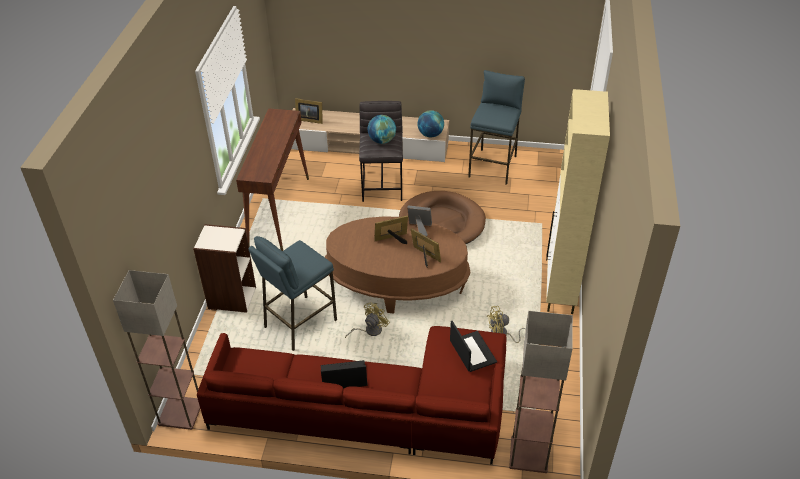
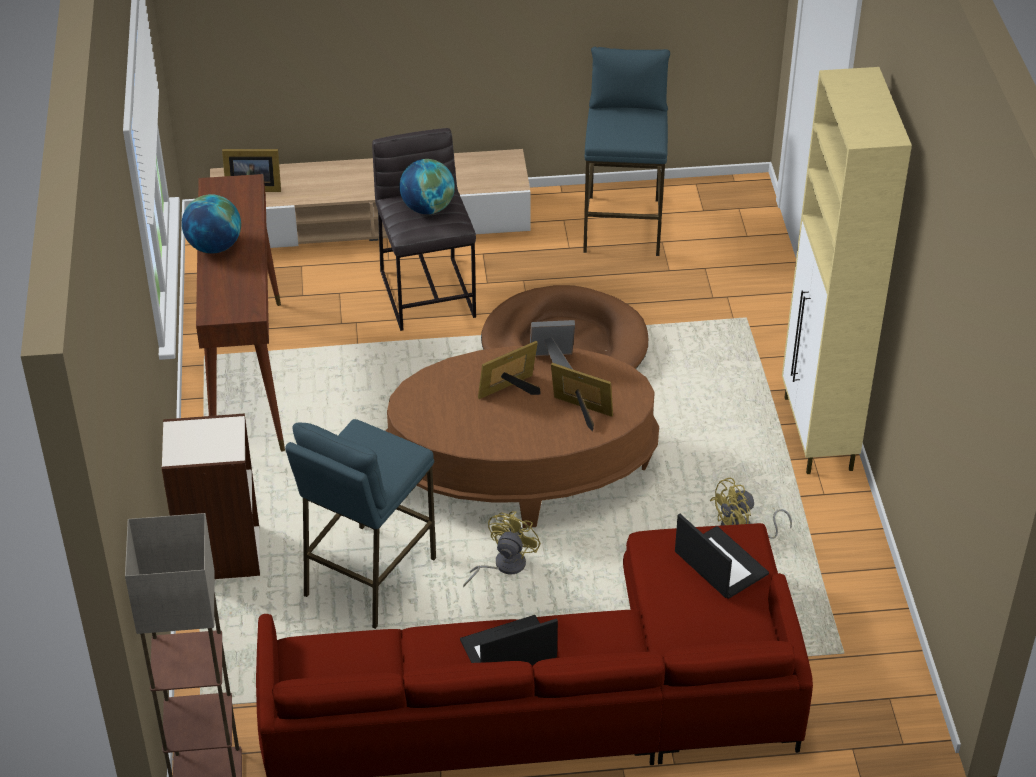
camera: 15 degrees left, 0 degrees up
(430, 134) = (498, 182): globe -> globe (214, 246)
(528, 455) = (854, 724): floor lamp -> none

